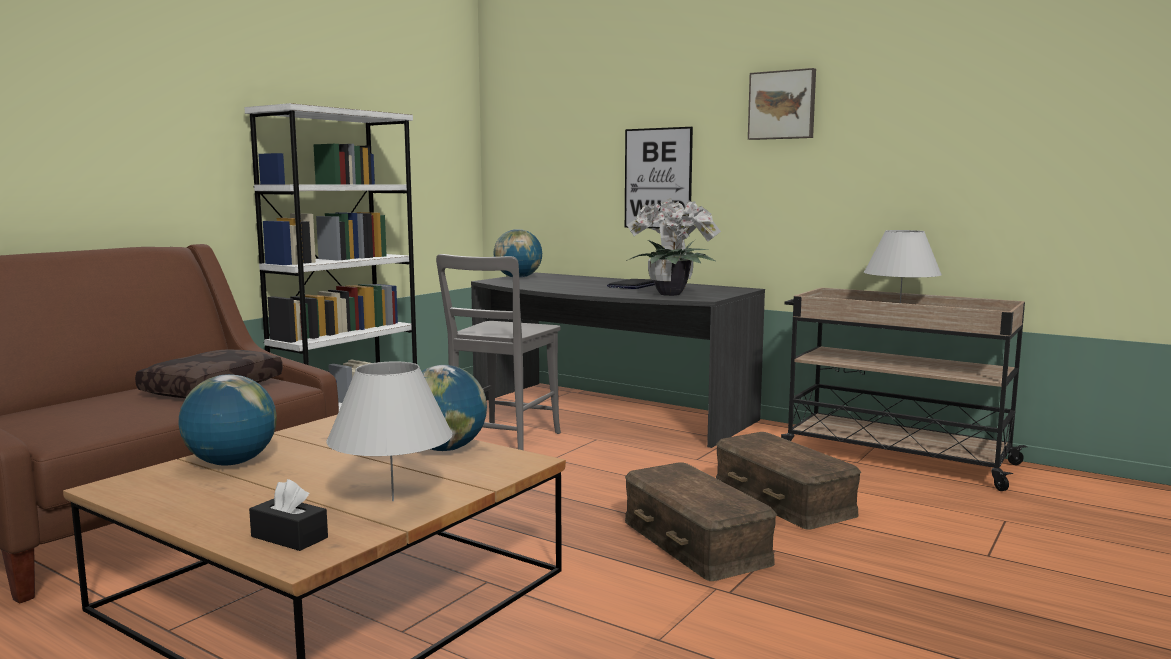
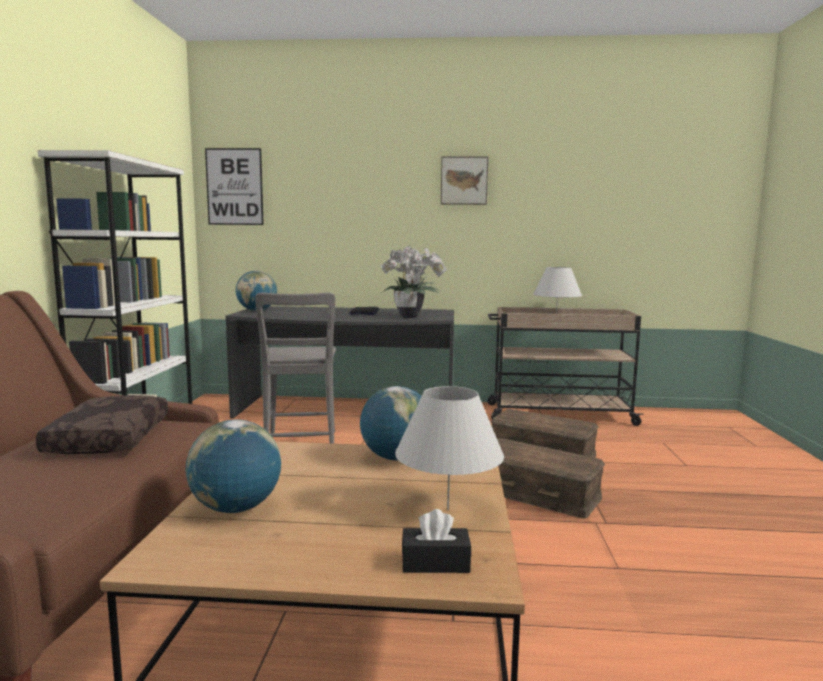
camera: 30 degrees left, 0 degrees up
(658, 178) = (366, 231): picture -> picture (234, 187)

